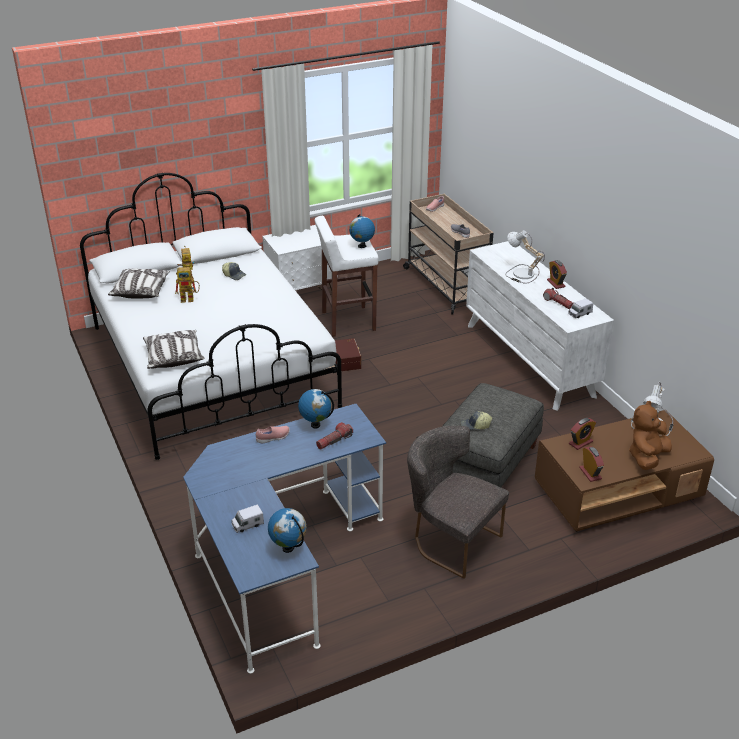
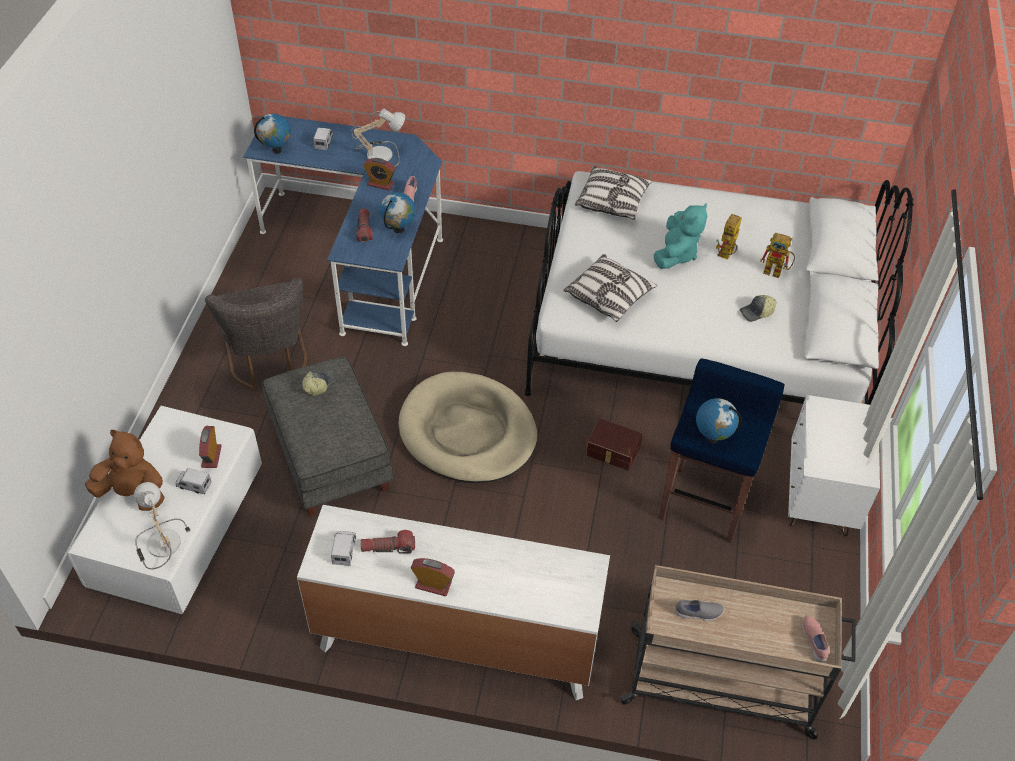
camera: 125 degrees right, 15 degrees up
(140, 291) = (776, 227): pillow -> pillow (609, 296)
(207, 315) = (676, 254): none -> turquoise plush toy
(347, 321) = (704, 503): white stool -> blue stool
(397, 417) = (468, 432): none -> beige dog bed
(450, 540) = (269, 362): grey chair -> grey chair turned 90 degrees clockwise
(521, 274) = (491, 563): table lamp -> table lamp (381, 153)
(590, 473) = (169, 429): alarm clock -> alarm clock (380, 184)
(606, 437) = (194, 485): none -> toy truck
(617, 492) = (179, 530): brown coffee table -> white coffee table
(647, 457) = (133, 493): brown plush toy -> brown plush toy turned 60 degrees counterclockwise

